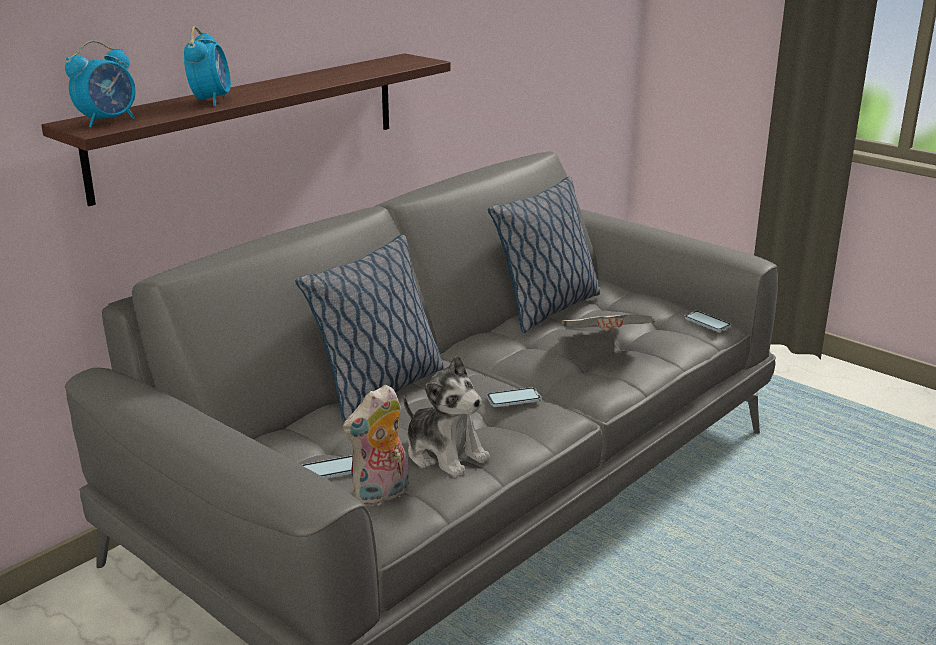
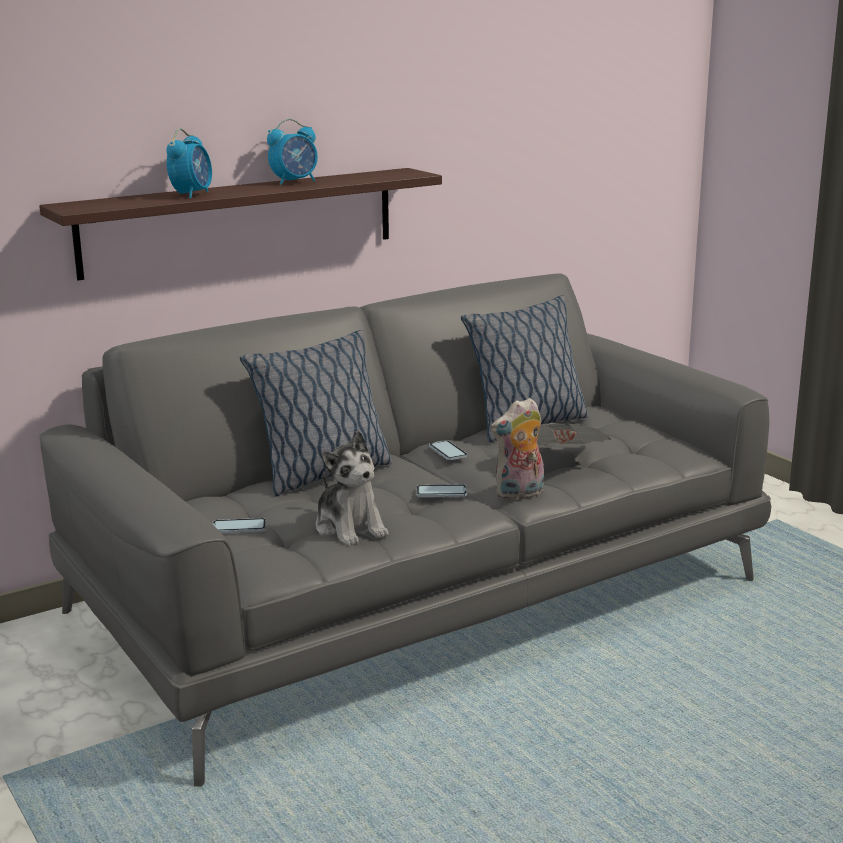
camera: 15 degrees right, 5 degrees down
(108, 121) = (92, 205): alarm clock -> alarm clock (295, 182)
(381, 495) = (273, 551): plush toy -> plush toy (519, 495)
(707, 323) = (683, 450): phone -> phone (448, 452)

